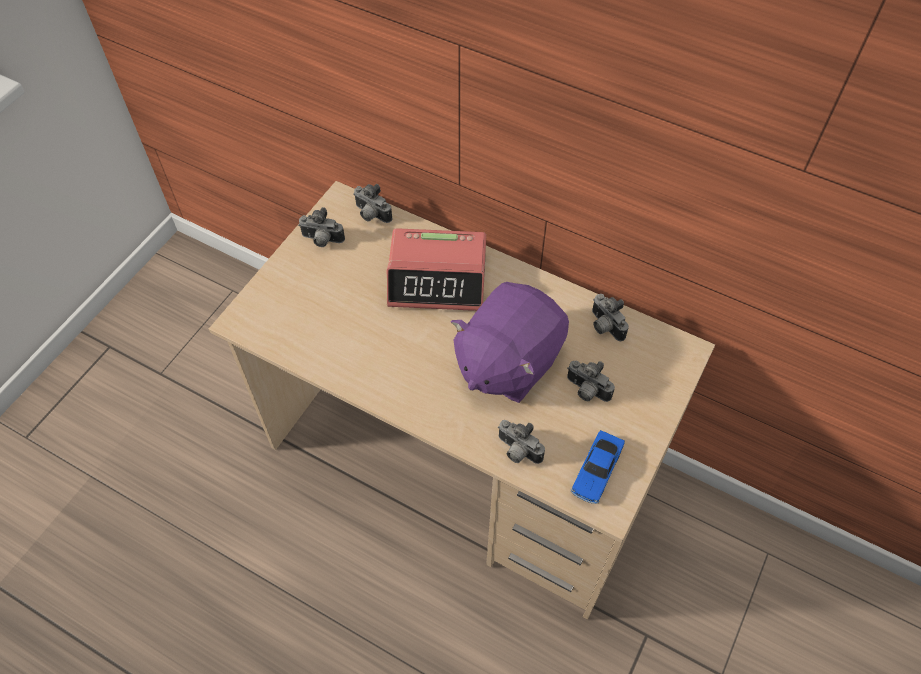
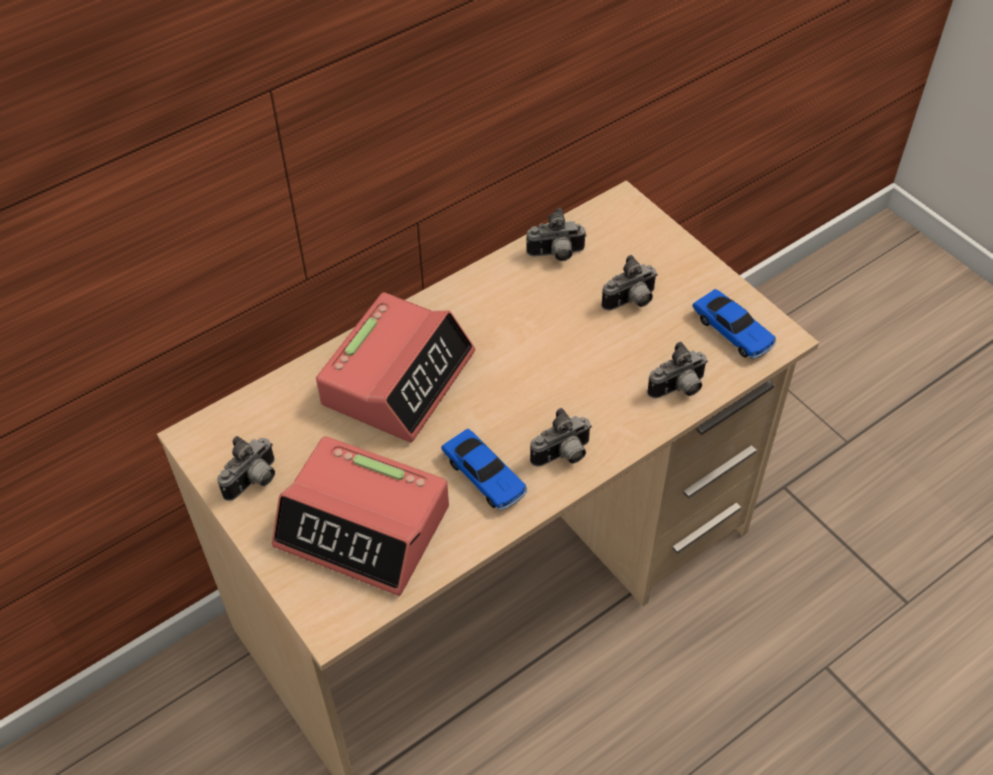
camera: 65 degrees left, 5 degrees down
(313, 309) = (364, 526): none -> alarm clock
(371, 215) = (248, 413): camera -> camera (563, 456)
(380, 358) = (484, 476): none -> toy car
(507, 361) = (556, 355): purple plush toy -> none

